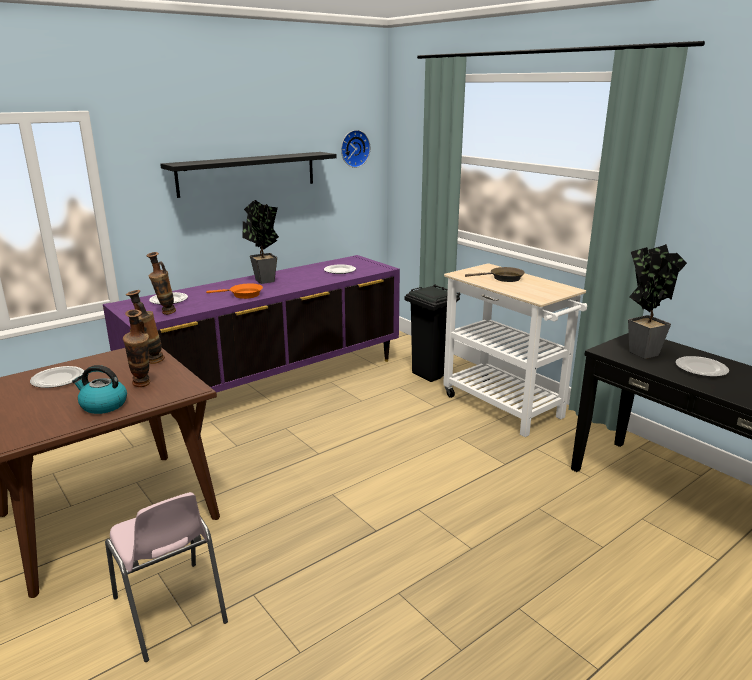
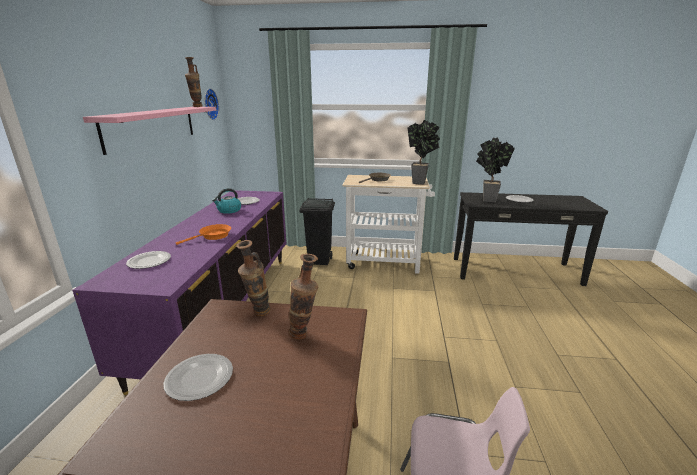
camera: 45 degrees left, 0 degrees up
(103, 405) = (313, 370): kettle -> kettle (229, 210)
(165, 313) = (176, 272): vase -> vase (197, 107)
(248, 173) = (152, 127): black shelf -> pink shelf
(264, 282) = (206, 223): potted plant -> potted plant (421, 183)

